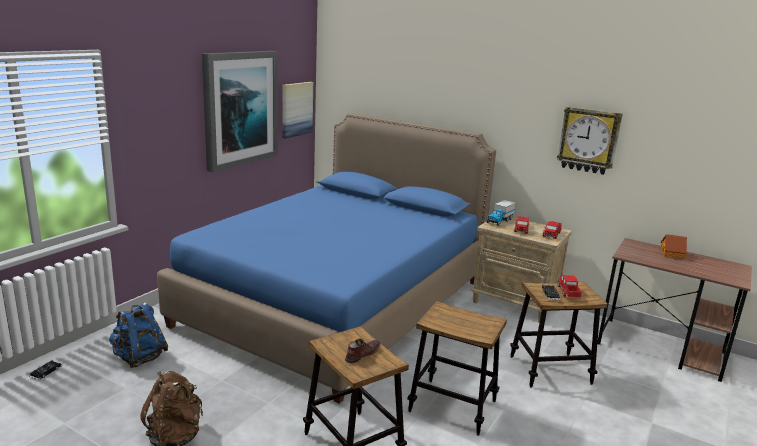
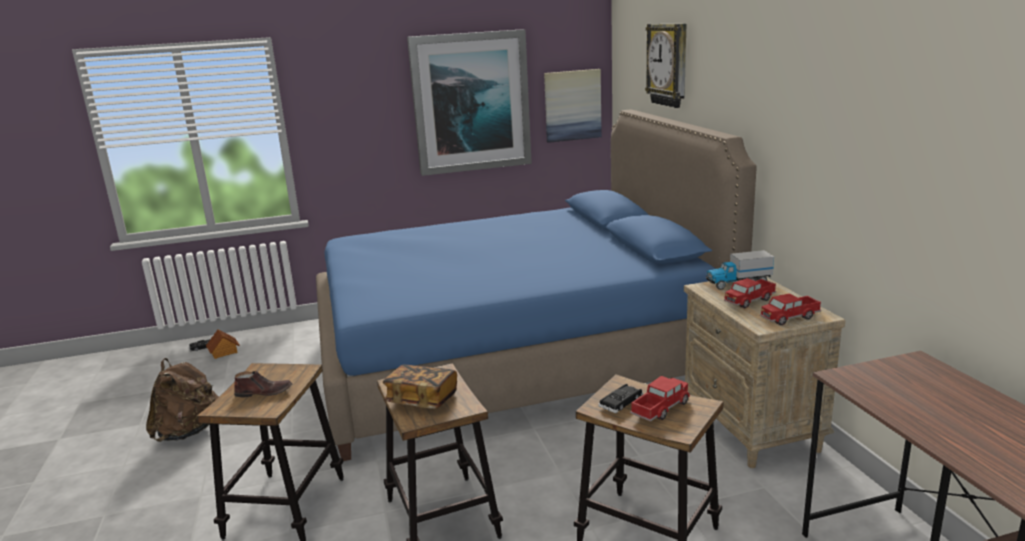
camera: 45 degrees right, 0 degrees up
(139, 358) = (271, 356): blue backpack -> none
(463, 325) = (422, 399): none -> book
(588, 140) = (872, 149): wall clock -> wall clock (669, 65)
(672, 254) = (971, 400): toy house -> toy house (224, 352)

